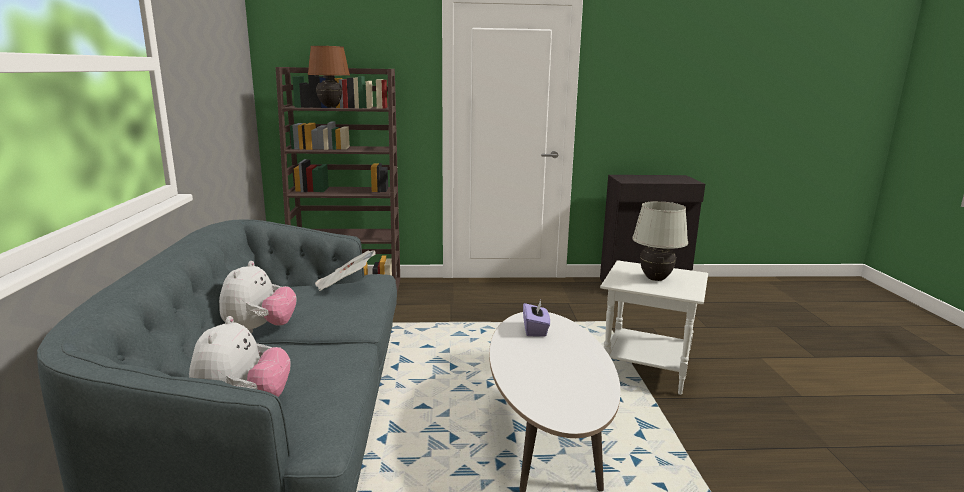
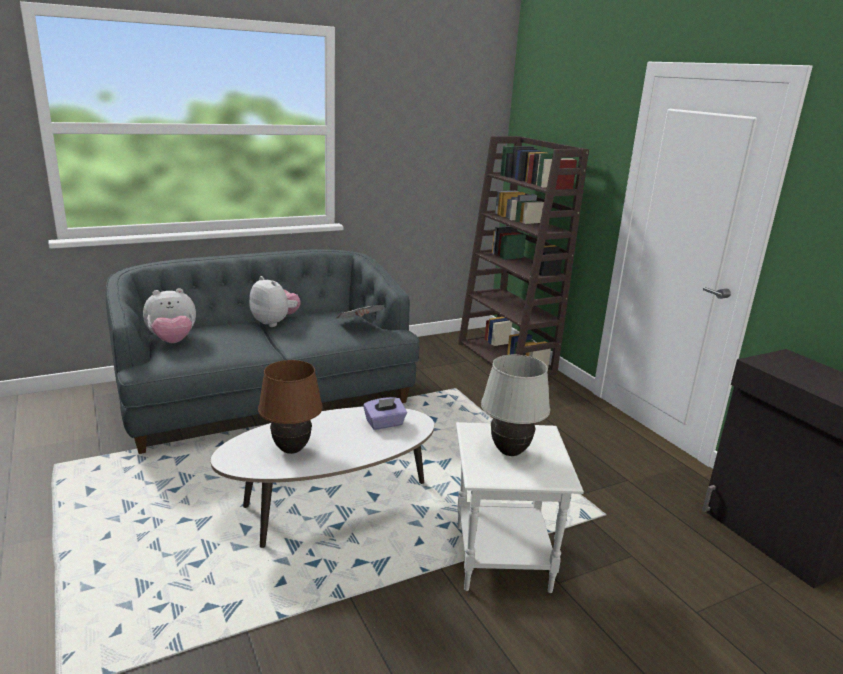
camera: 65 degrees right, 5 degrees up
(260, 330) = (275, 322): plush toy -> plush toy turned 120 degrees counterclockwise
(330, 107) = (523, 180): brown table lamp -> brown table lamp (291, 449)

